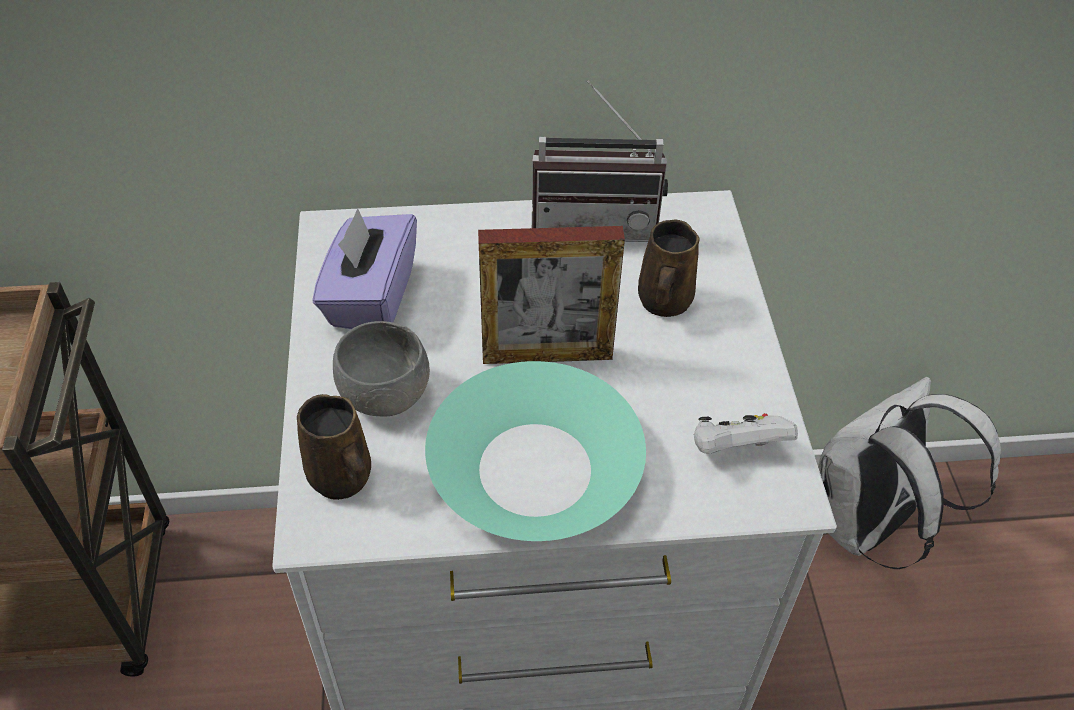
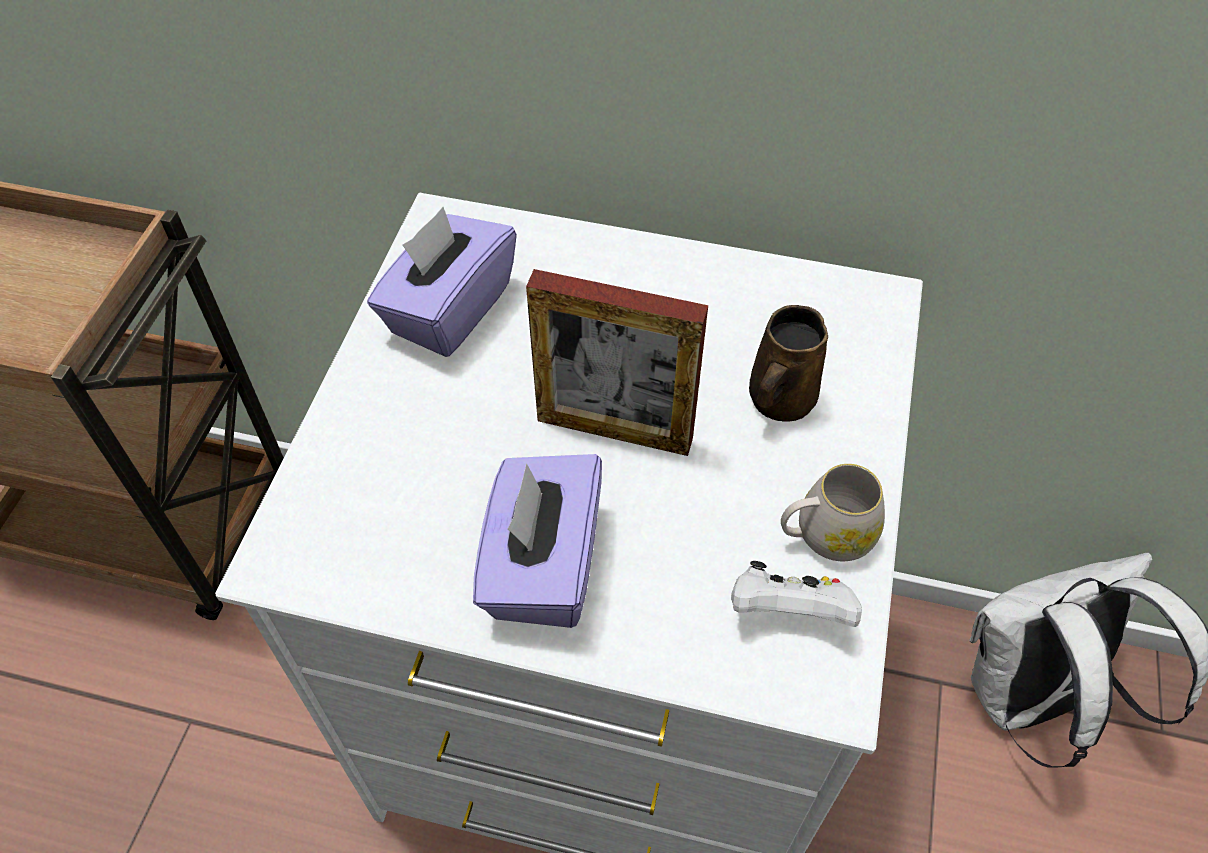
camera: 20 degrees right, 5 degrees up
(342, 479) = (328, 515): brown mug -> none
(385, 395) = (415, 429): grey bowl -> none
(535, 469) = (542, 565): turquoise bowl -> purple tissue box
(595, 223) = (739, 283): radio -> none
(739, 389) = (825, 535): none -> white mug

